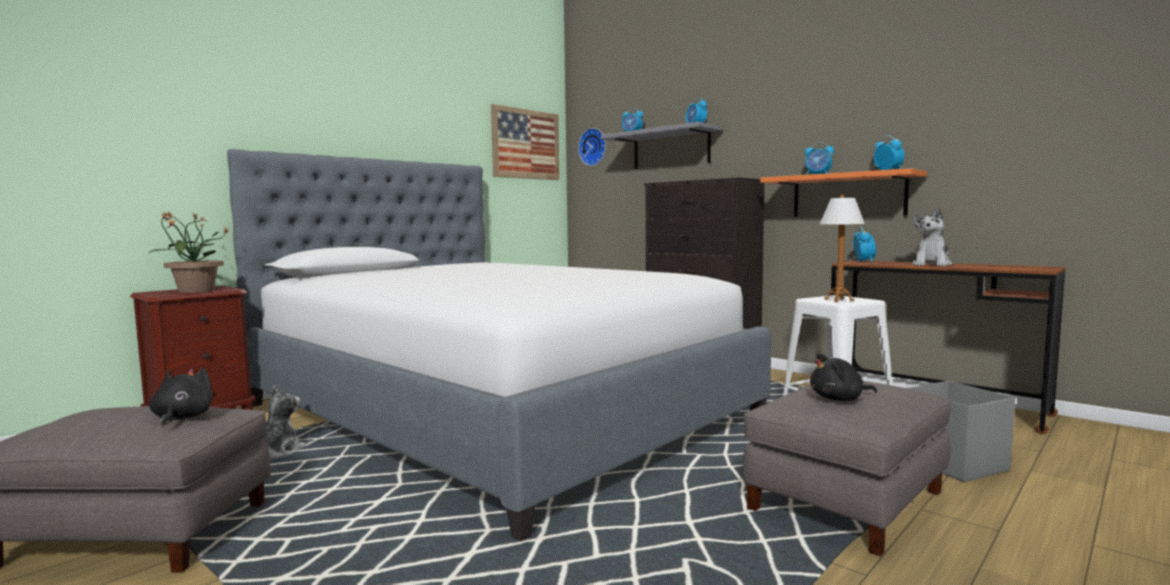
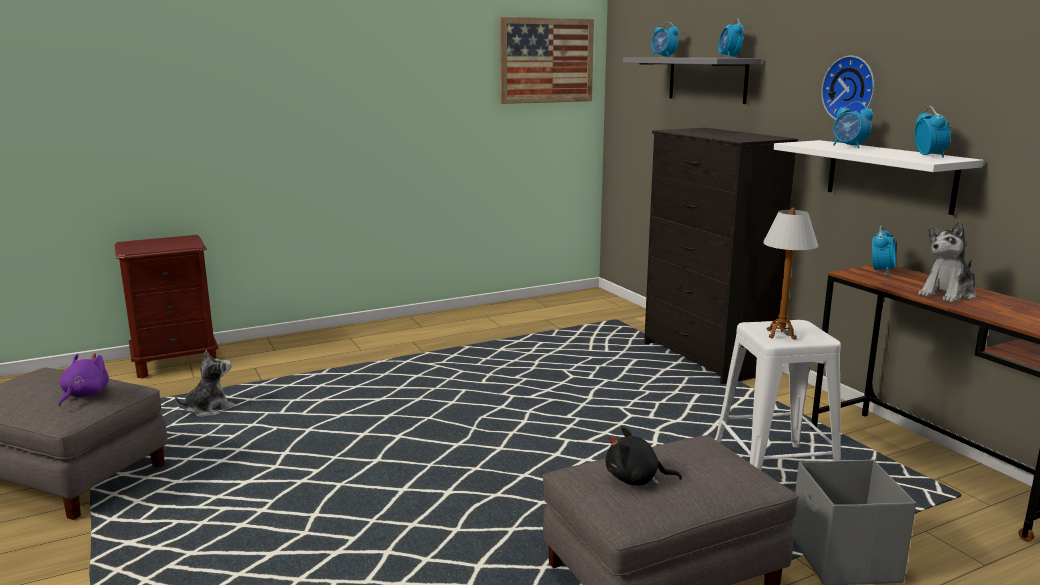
camera: 20 degrees right, 10 degrees up
(181, 418) = (84, 395): black plush toy -> purple plush toy
(195, 291) = (162, 245): potted plant -> none
(493, 411) = (424, 391): bed -> none
(593, 147) = (631, 63): wall clock -> wall clock (851, 89)
(848, 195) = (890, 175): orange shelf -> white shelf

